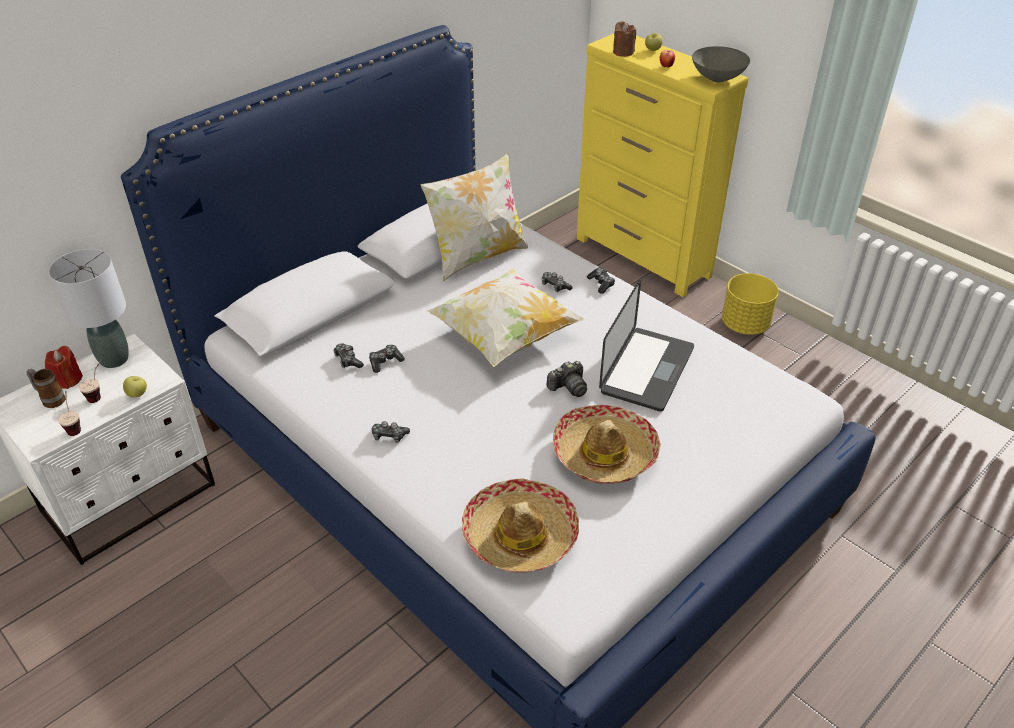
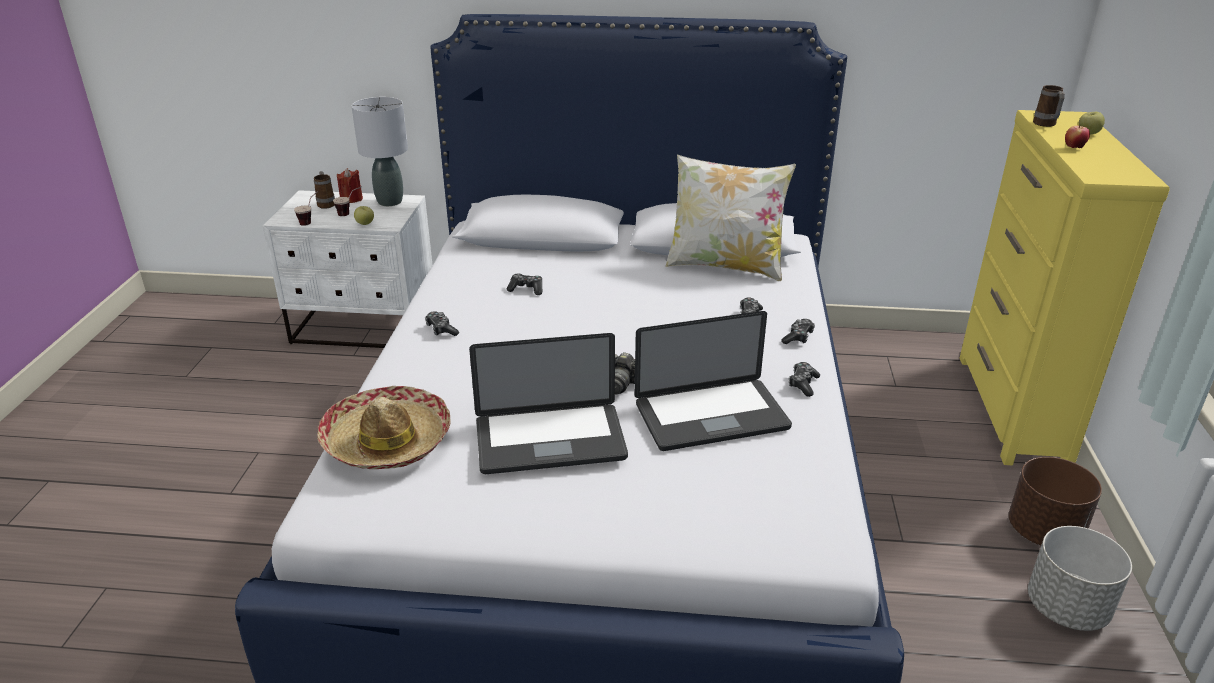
camera: 50 degrees right, 10 degrees down
(348, 360) = (506, 274): game controller -> game controller (803, 384)
(504, 337) = (639, 324): pillow -> none
(604, 454) = (550, 441): hat -> laptop
(623, 52) = (1046, 125): brown candle -> mug
(717, 78) = (1120, 174): grey bowl -> none
(745, 324) = (1044, 532): yellow planter -> brown planter
(800, 360) = (1066, 607): none -> grey planter

